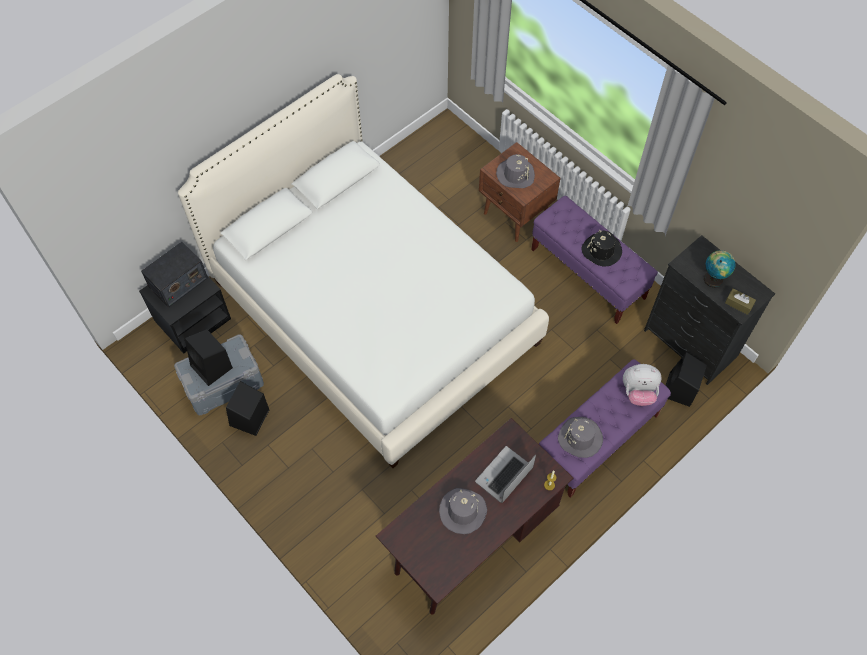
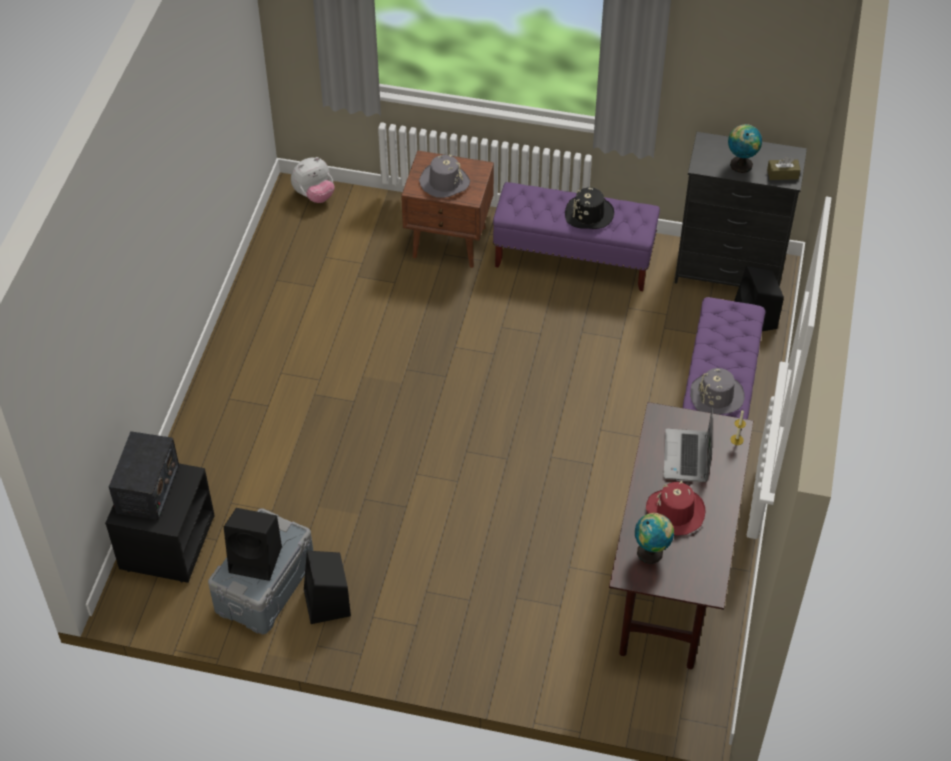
camera: 35 degrees left, 10 degrees down
(374, 311) = (376, 417): white bed -> none
(423, 530) = (651, 552): none -> globe
(462, 511) = (675, 512): grey hat -> red hat
(638, 392) = (735, 324): plush toy -> plush toy (314, 195)

